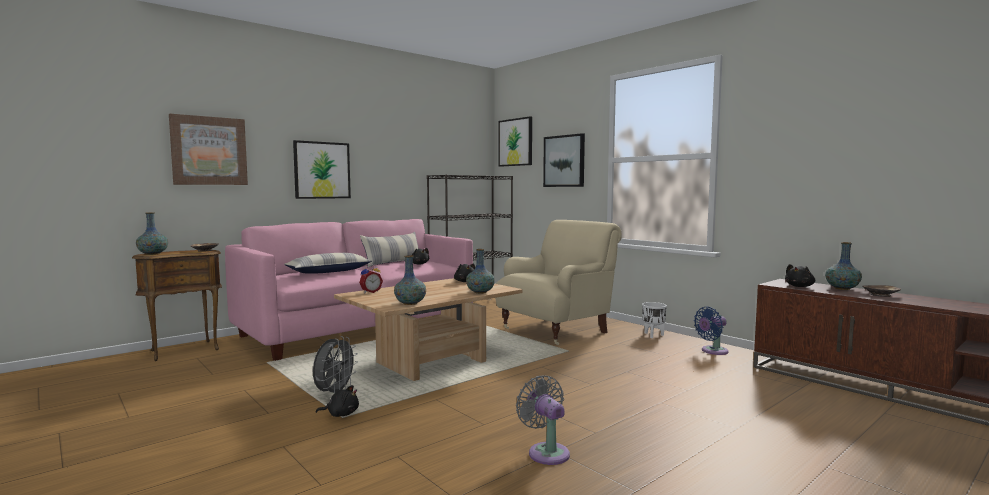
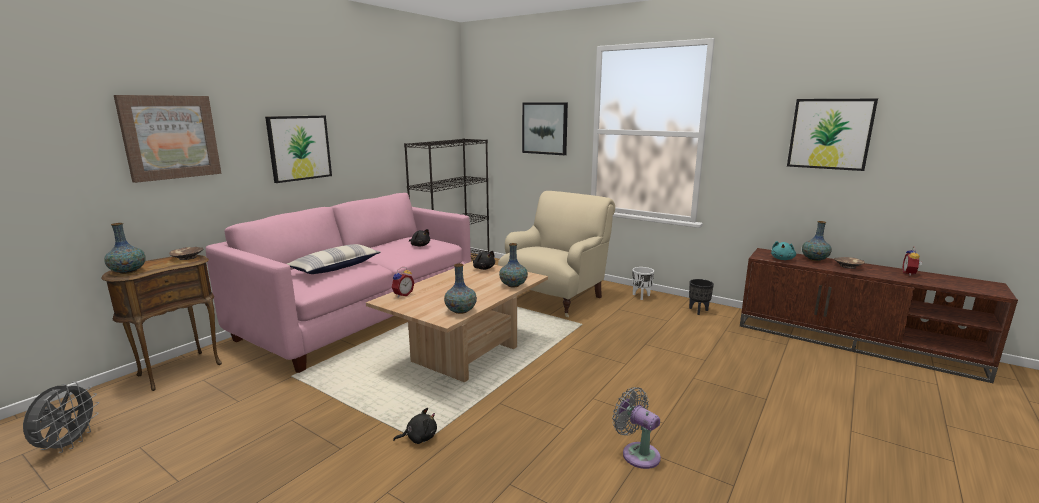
camera: 15 degrees left, 10 degrees up
(334, 393) = (394, 410): grey fan -> grey fan (68, 444)
(393, 263) = (390, 245): pillow -> none
(515, 142) = (488, 104): picture -> picture (830, 134)
(712, 351) = (698, 311): blue fan -> black planter
(800, 286) = (782, 259): black plush toy -> turquoise plush toy
(962, 304) = (910, 274): none -> alarm clock

